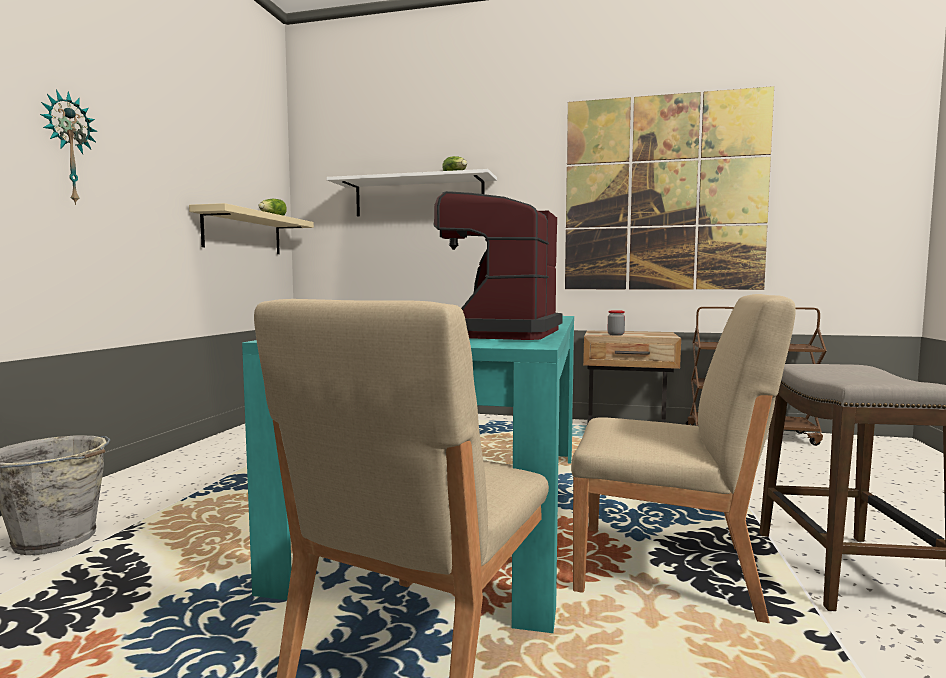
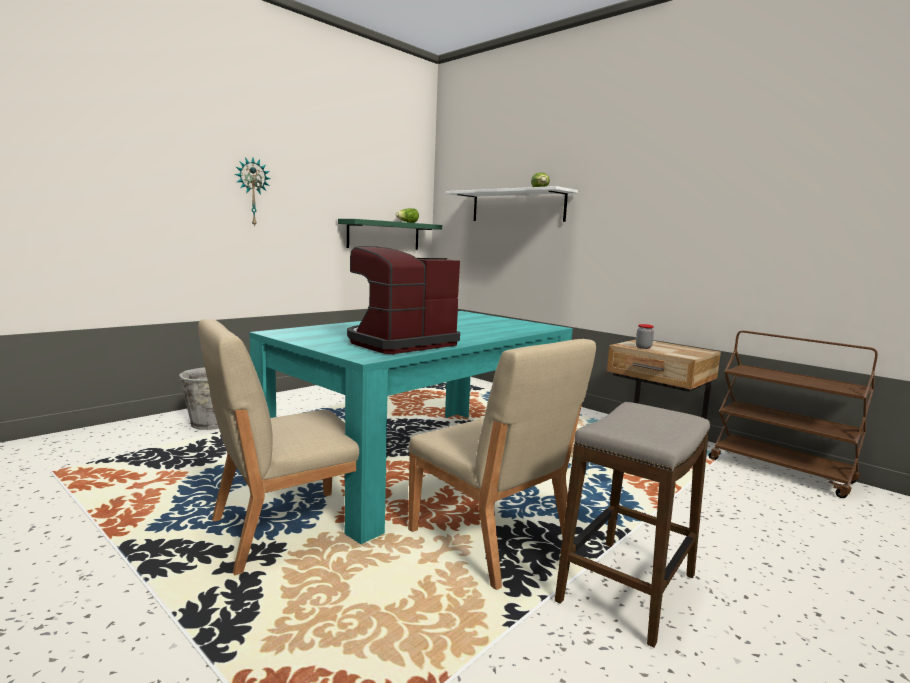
camera: 30 degrees right, 5 degrees up
(243, 233) = (384, 235): beige shelf -> green shelf
(663, 193) = (728, 209): picture -> none

